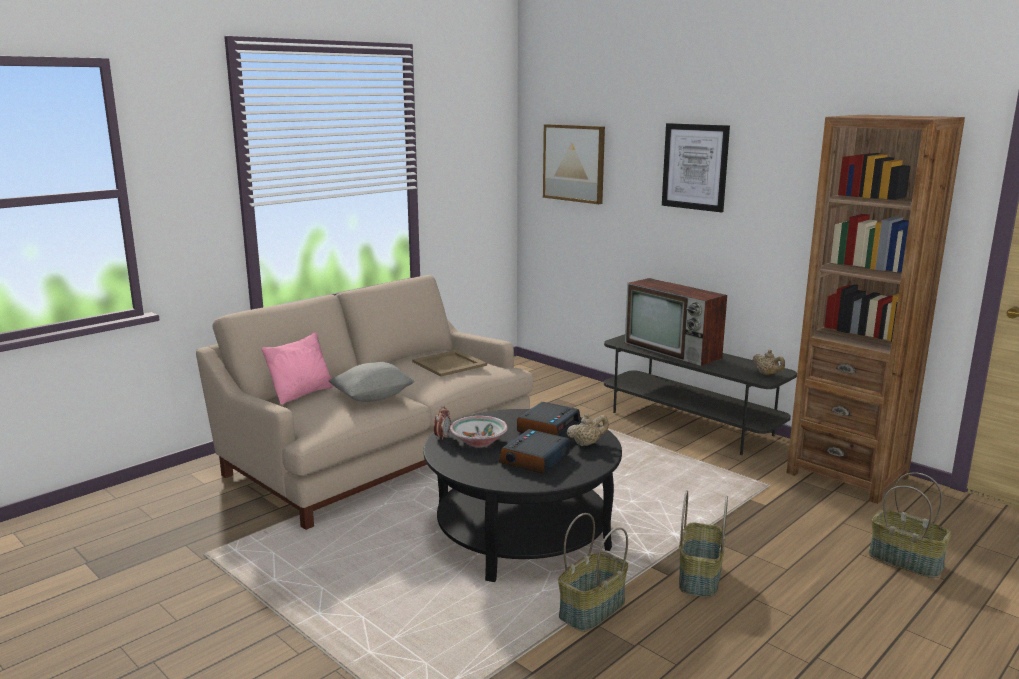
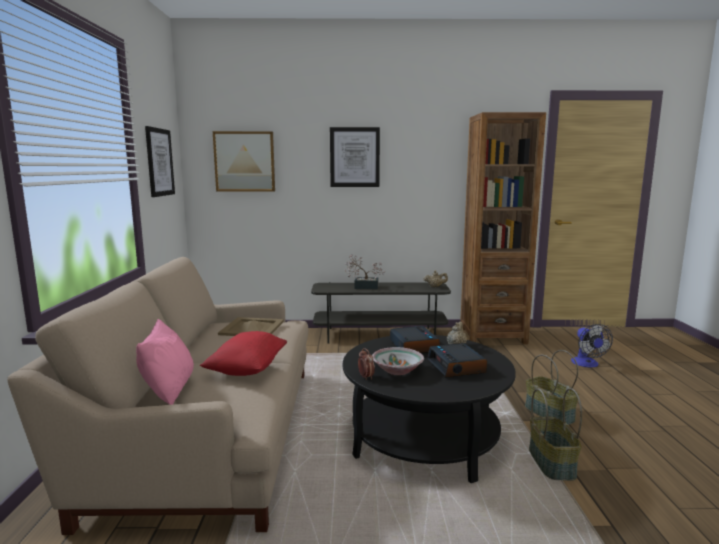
camera: 45 degrees left, 5 degrees down
(373, 397) = (247, 370): grey pillow -> red pillow
(466, 164) = (159, 162): none -> picture
(674, 351) = (363, 287): television -> potted plant
(906, 560) = (587, 364): basket -> fan

